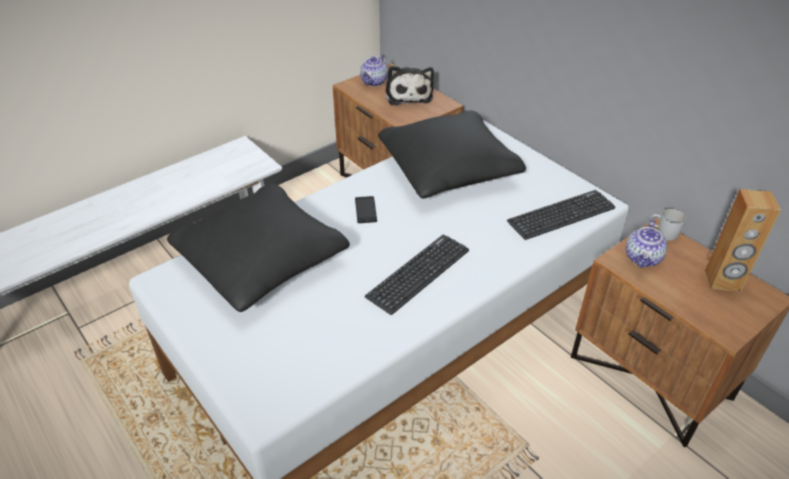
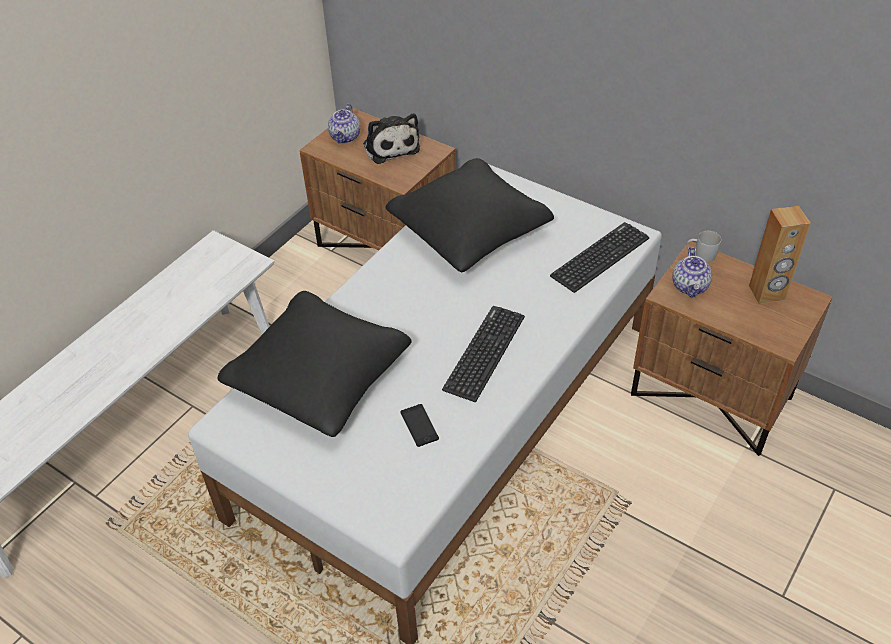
camera: 15 degrees left, 5 degrees up
(365, 210) = (402, 296): phone -> phone (419, 425)

